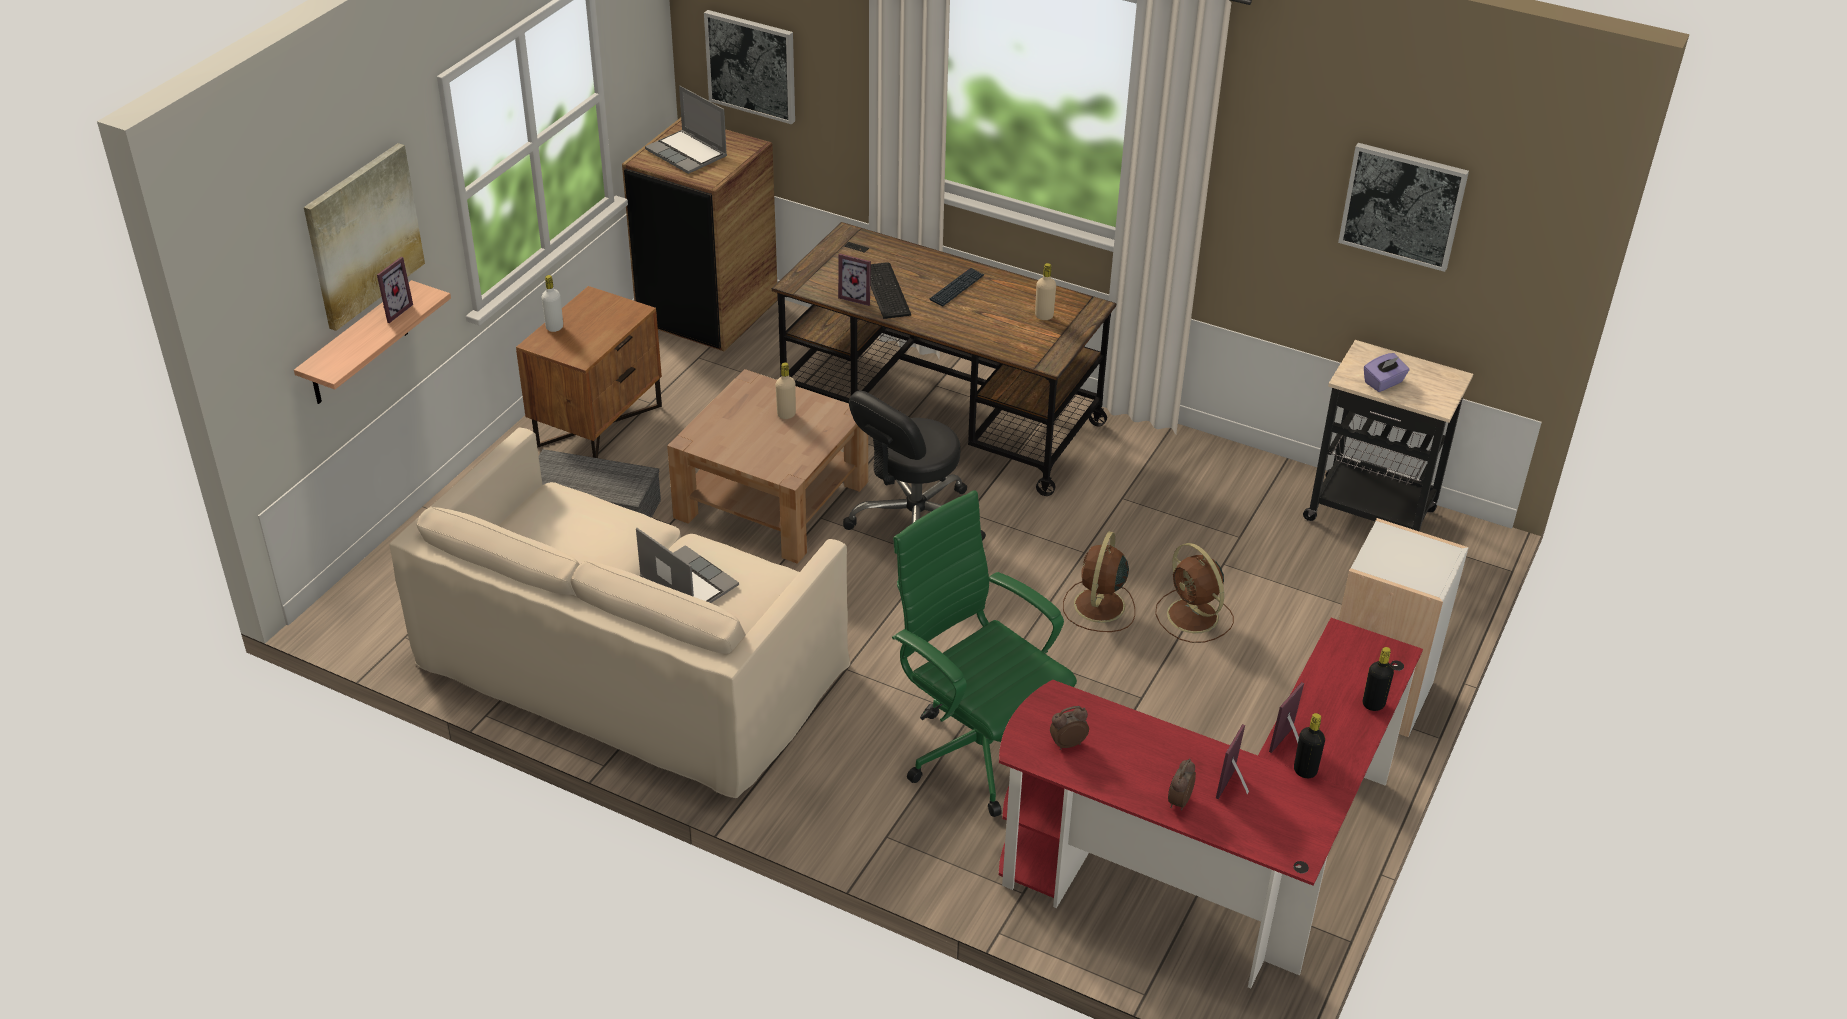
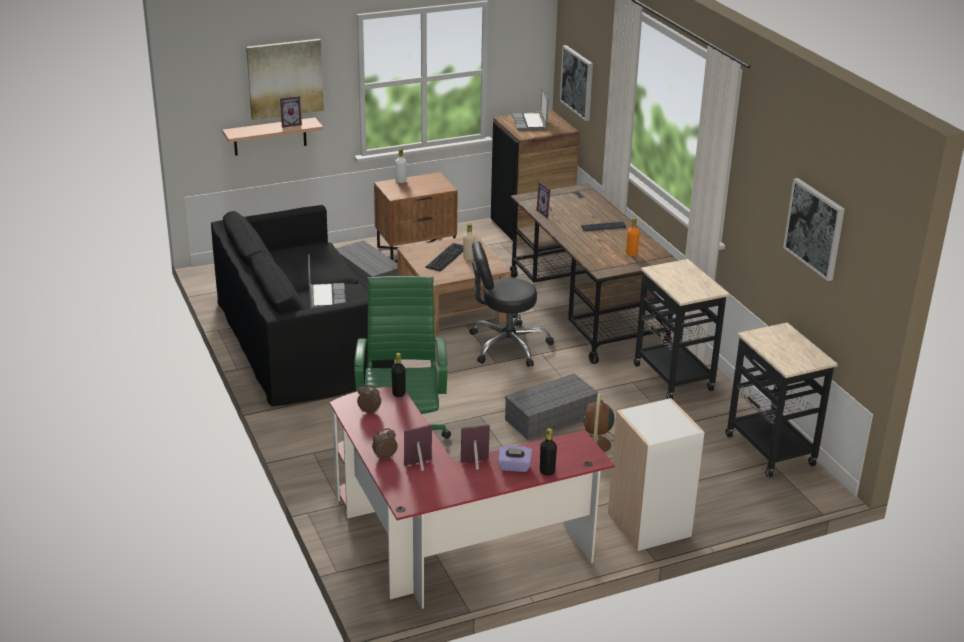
camera: 40 degrees right, 10 degrees down
(631, 662) = (302, 339): beige sofa -> black sofa
(885, 291) = (564, 216): keyboard -> keyboard (445, 257)
(1044, 316) = (631, 253): beige bottle -> orange bottle
(1098, 607) = (550, 418): brown fan -> grey storage box
(1160, 467) = (674, 378): none -> cart
(1305, 771) = (465, 477): black bottle -> black bottle (398, 394)
(1383, 383) = (771, 345): purple tissue box -> purple tissue box (514, 467)

